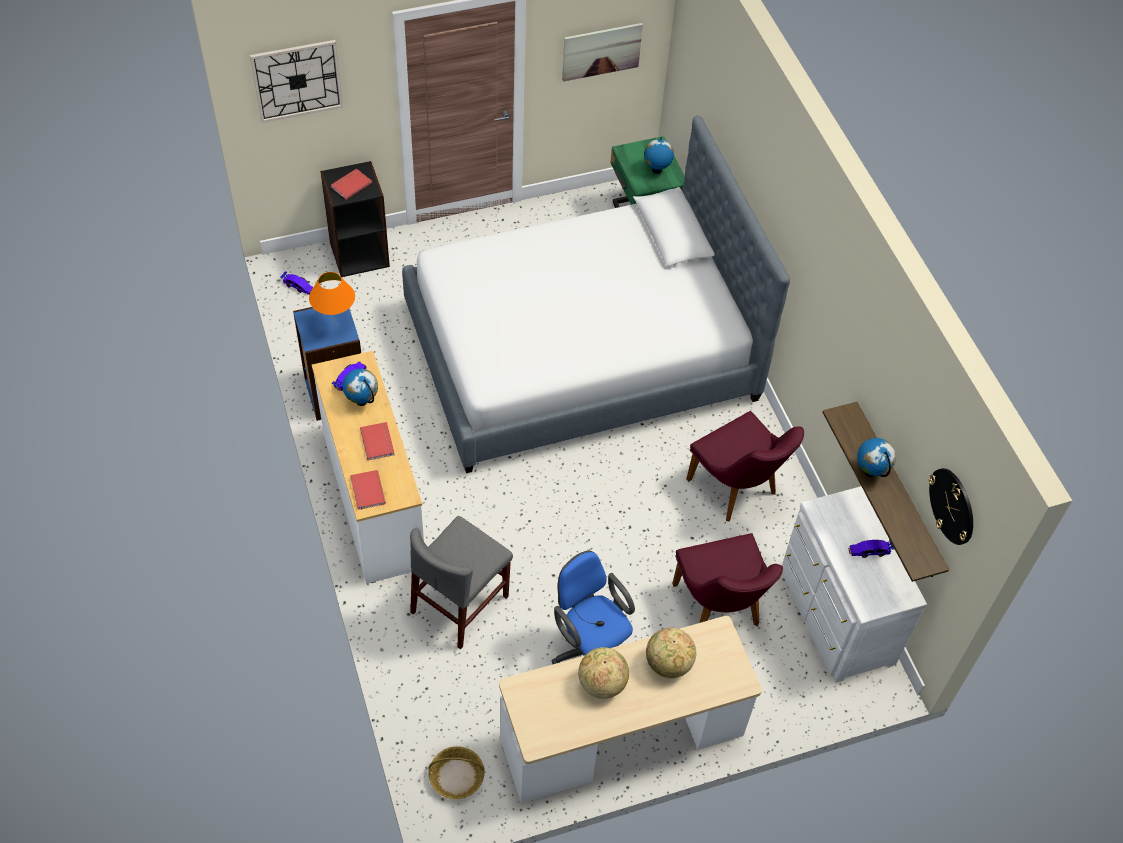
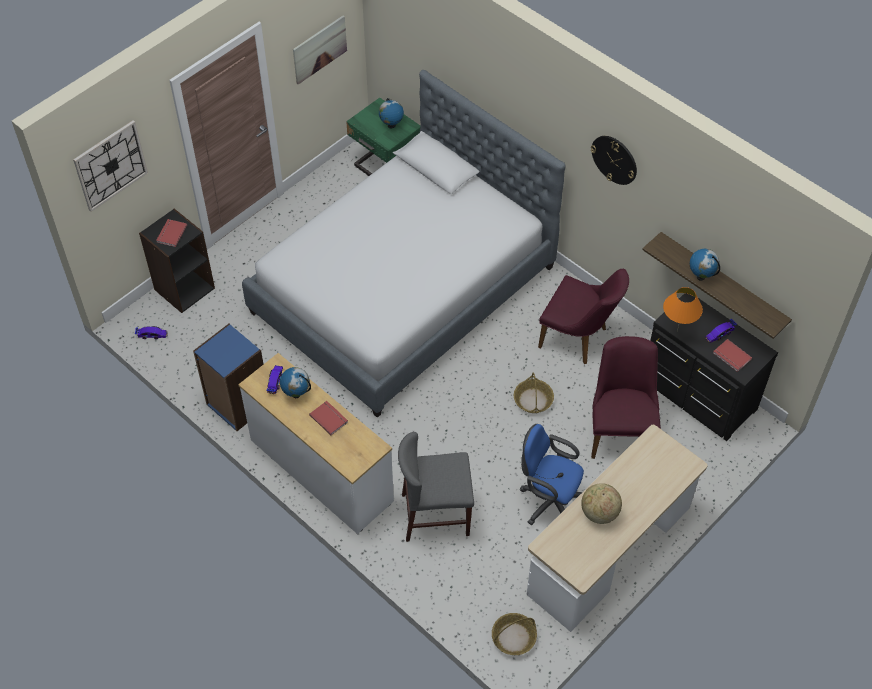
camera: 25 degrees left, 0 degrees up
(336, 327) = (236, 348): orange table lamp -> orange table lamp (677, 332)
(366, 491) = (345, 458): red book -> red book (731, 357)
(460, 604) = (435, 514): grey chair -> grey chair turned 75 degrees clockwise
(644, 533) = (533, 400): none -> basket
(668, 664) = (635, 477): globe -> none
(719, 611) = (620, 430): purple chair -> purple chair turned 135 degrees counterclockwise
(834, 617) = (698, 396): white dresser -> black dresser
(952, 506) = (782, 272): wall clock -> wall clock (614, 159)

